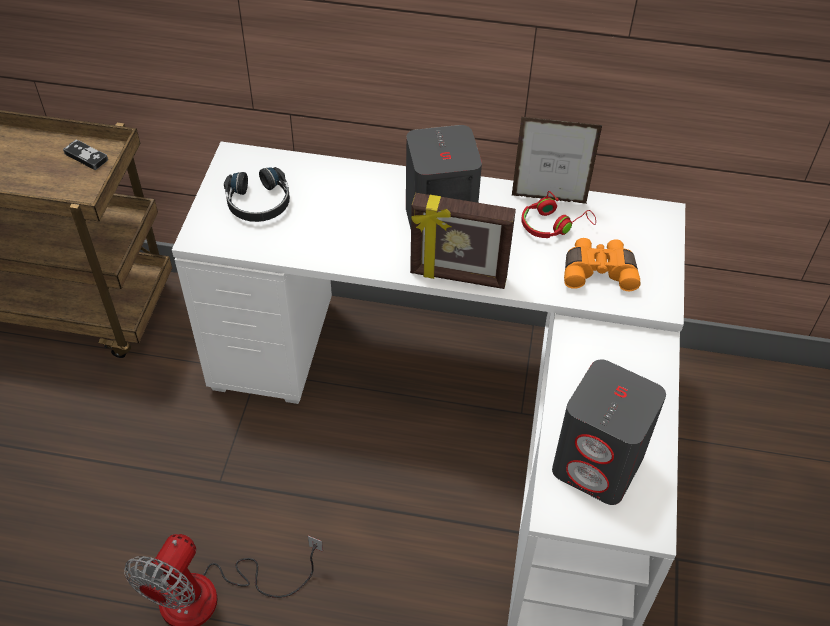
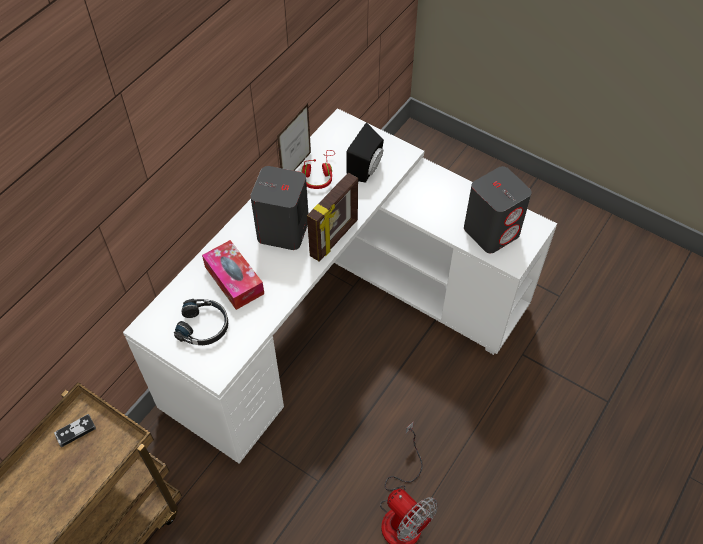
camera: 65 degrees left, 5 degrees up
(337, 204) = (234, 280): none -> tissue box
(598, 271) = (367, 170): orange binoculars -> black speaker

